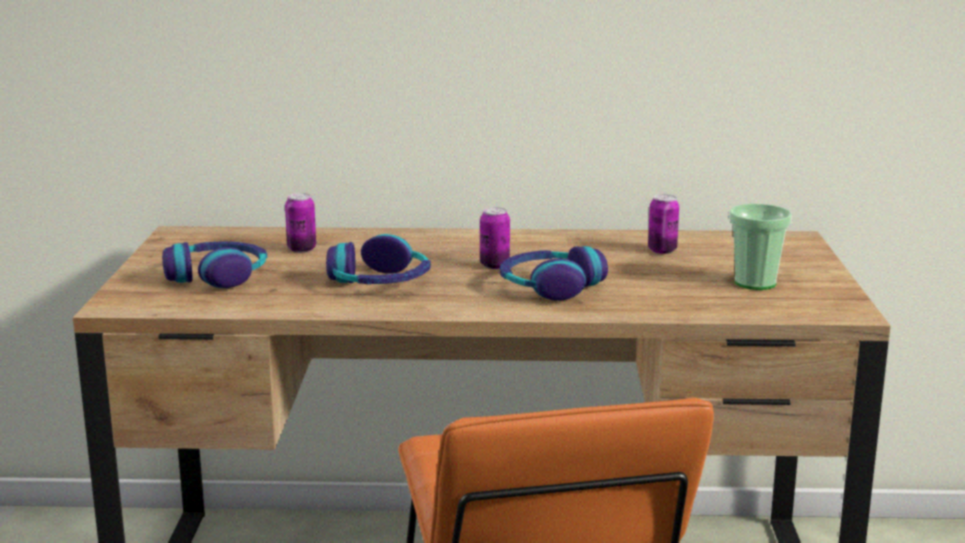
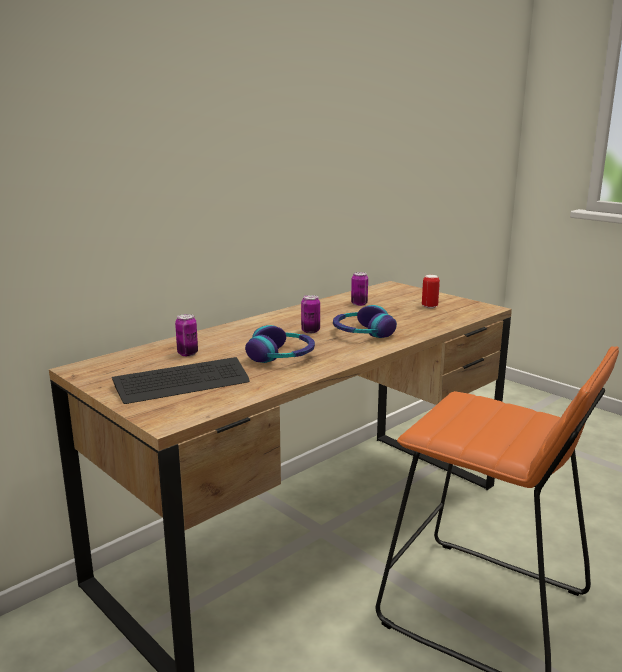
camera: 45 degrees left, 0 degrees up
(217, 276) = (182, 383): headphones -> keyboard
(755, 283) = (429, 306): cup -> can

